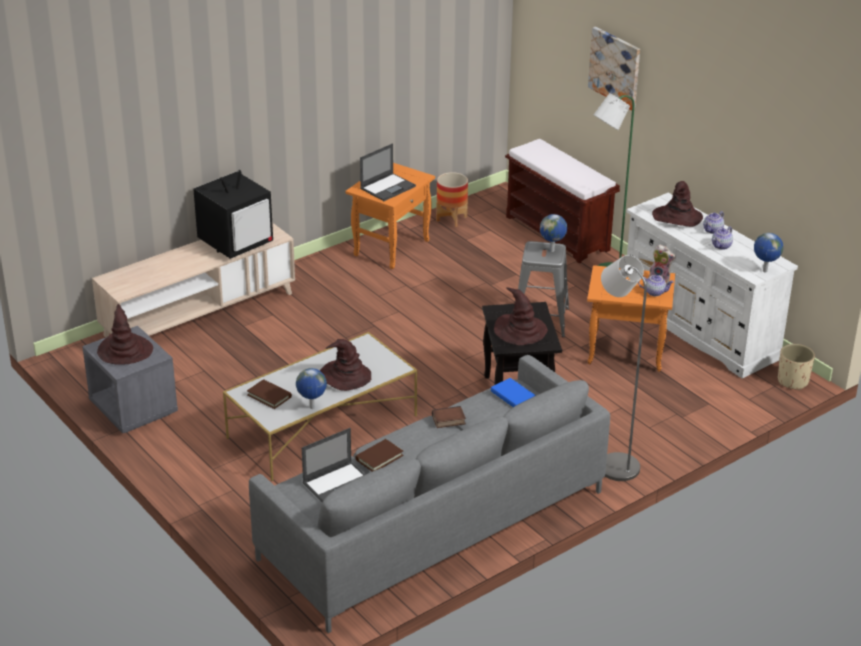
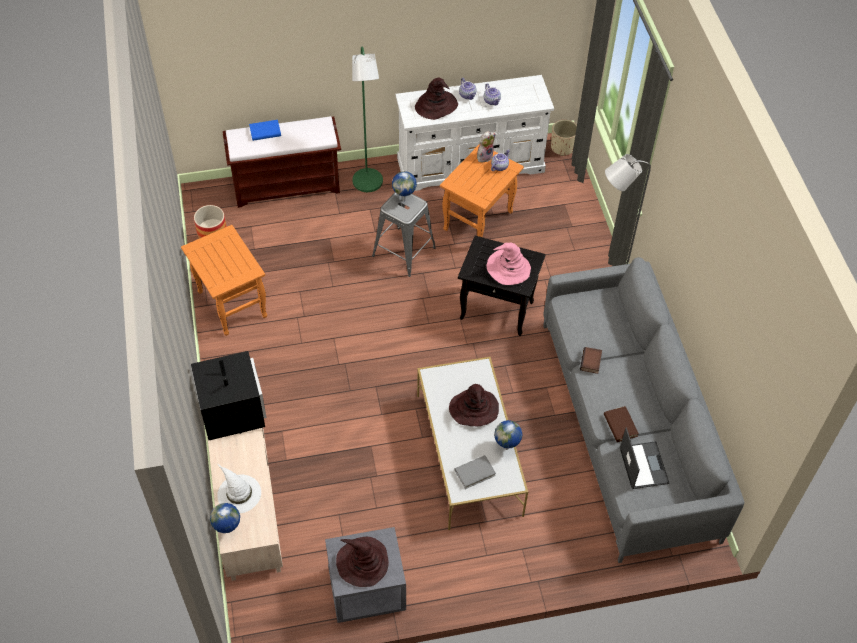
camera: 65 degrees left, 20 degrees up
(156, 269) = (238, 493): none -> white hat
(269, 396) = (475, 473): brown book -> grey book
(388, 187) = (229, 264): laptop -> none
(512, 396) = (580, 309): blue book -> blue book (265, 132)
(520, 331) = (508, 268): brown hat -> pink hat
(615, 67) = (305, 32): picture -> none
(764, 271) = (539, 95): globe -> globe (228, 531)

